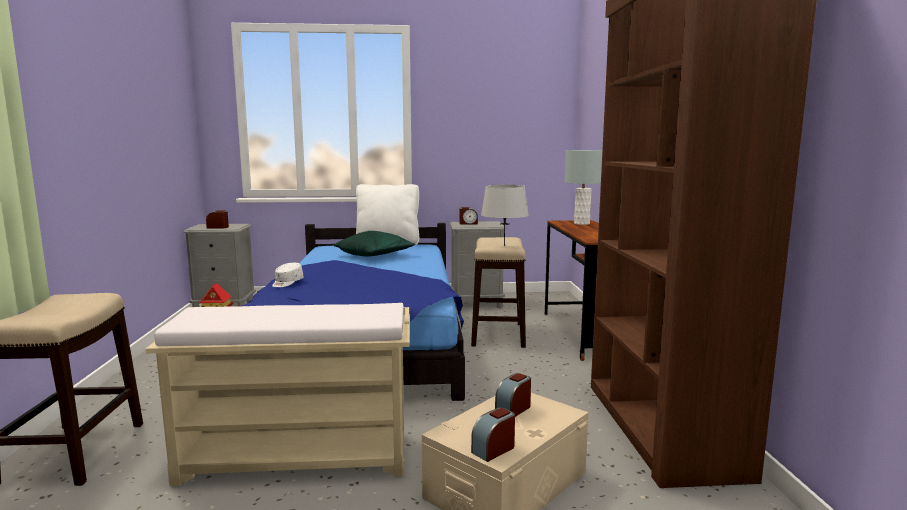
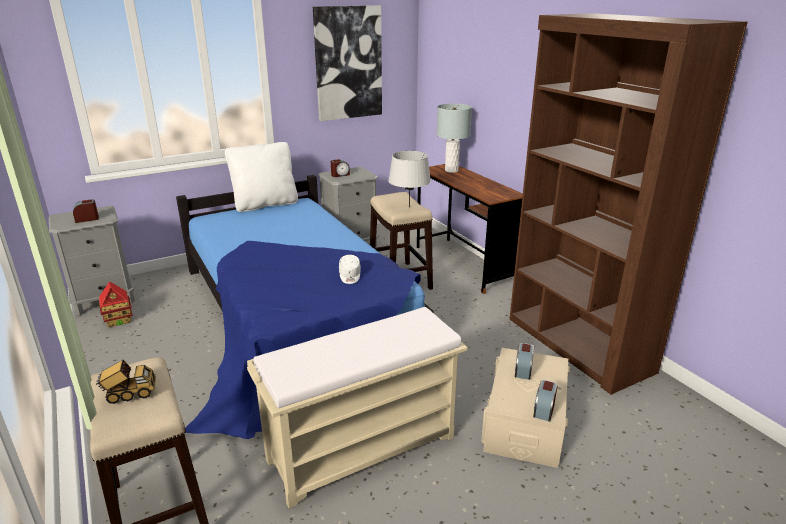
camera: 25 degrees left, 15 degrees up
(55, 308) = (129, 394): none -> toy truck
(287, 283) = (254, 288): white cap -> white cap (350, 276)
(375, 256) = (277, 227): green pillow -> none
(496, 117) = (348, 63): none -> picture

